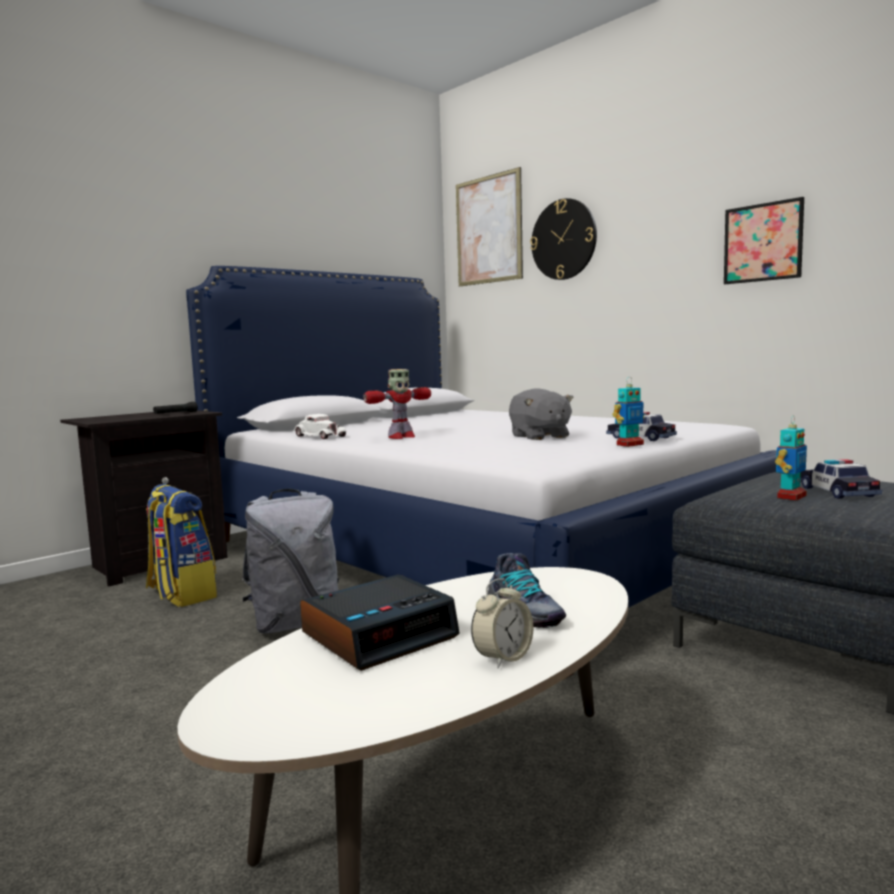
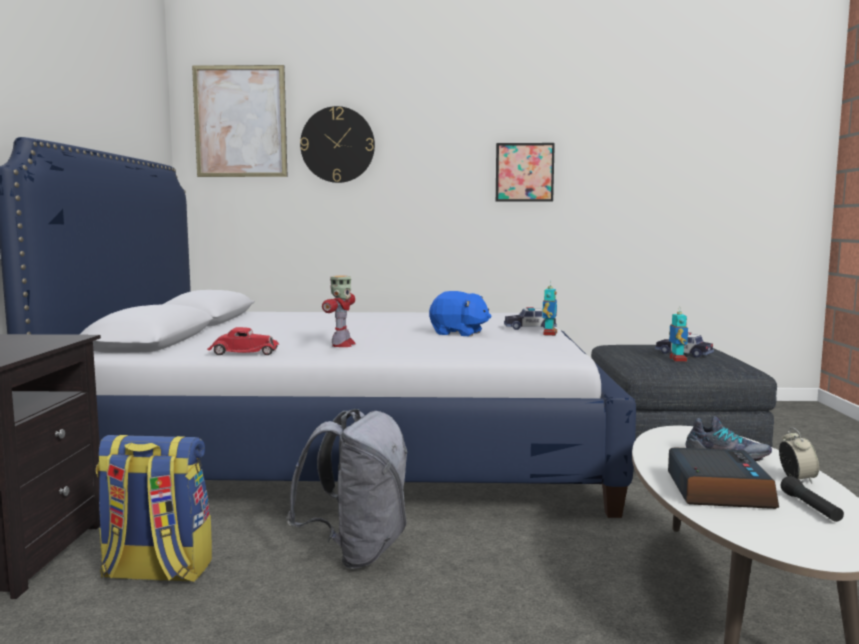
camera: 45 degrees left, 0 degrees up
(175, 413) = (35, 341): black flashlight -> black flashlight (811, 508)
(319, 436) = (243, 352): white toy car -> red toy car
(539, 437) = (458, 333): grey plush toy -> blue plush toy

